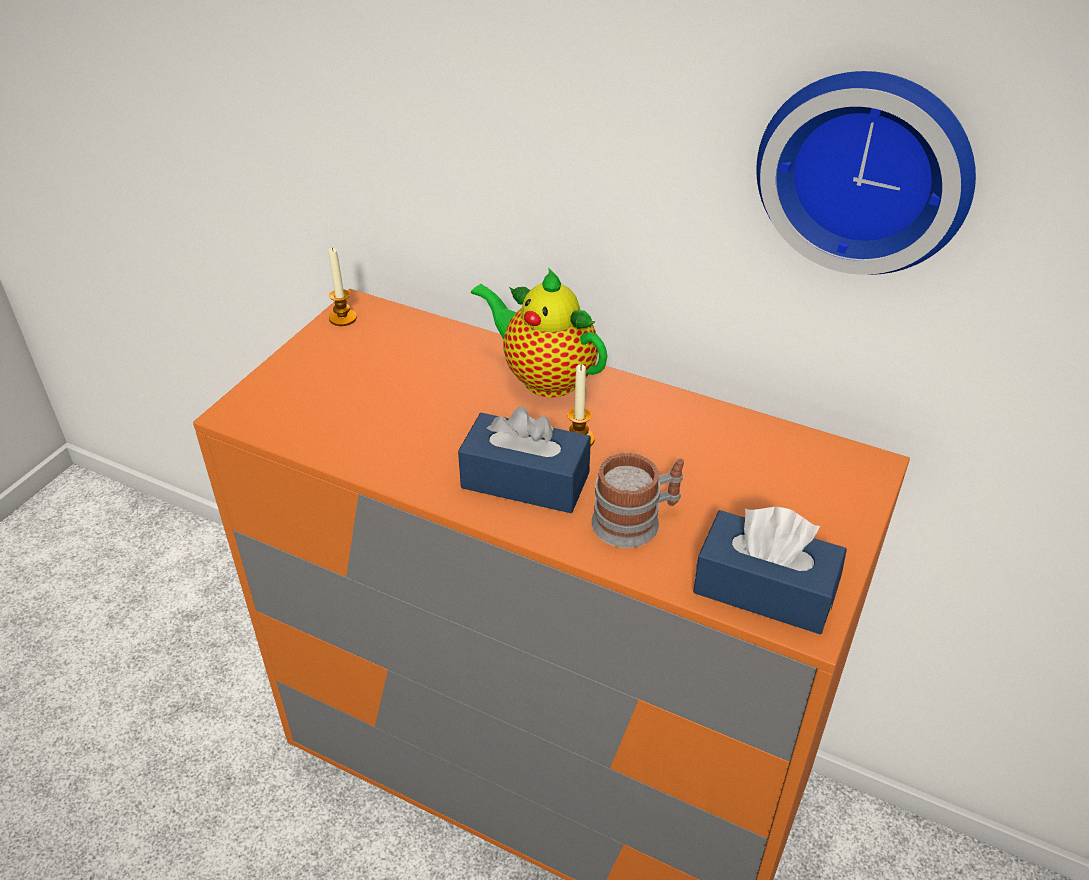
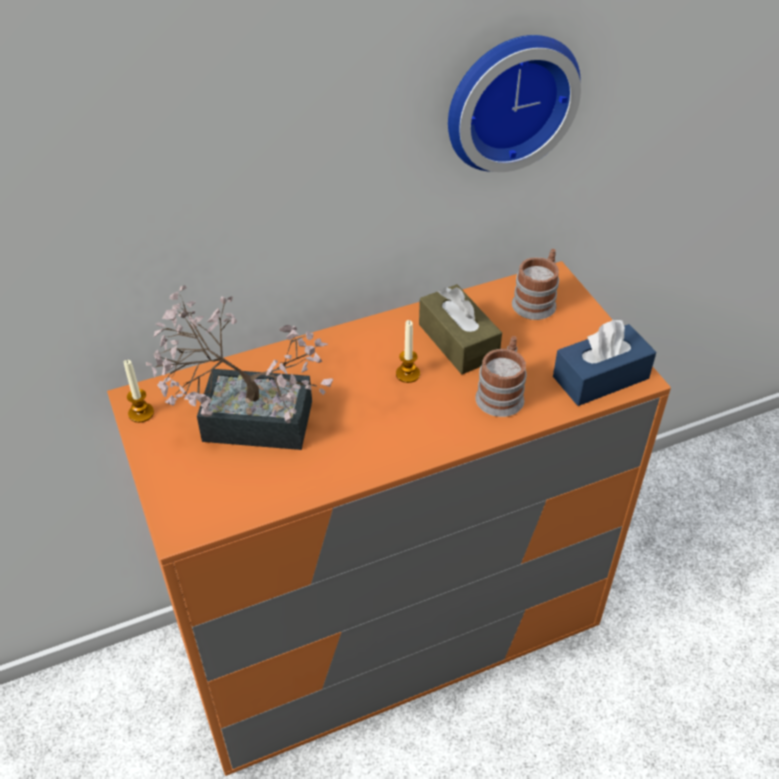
camera: 50 degrees left, 5 degrees up
(399, 374) = (244, 419): none -> potted plant
(525, 480) = (418, 419): blue tissue box -> none
(544, 377) = (332, 353): teapot -> none
(670, 448) = (458, 341): none -> brown tissue box
(814, 472) = (537, 301): none -> mug

